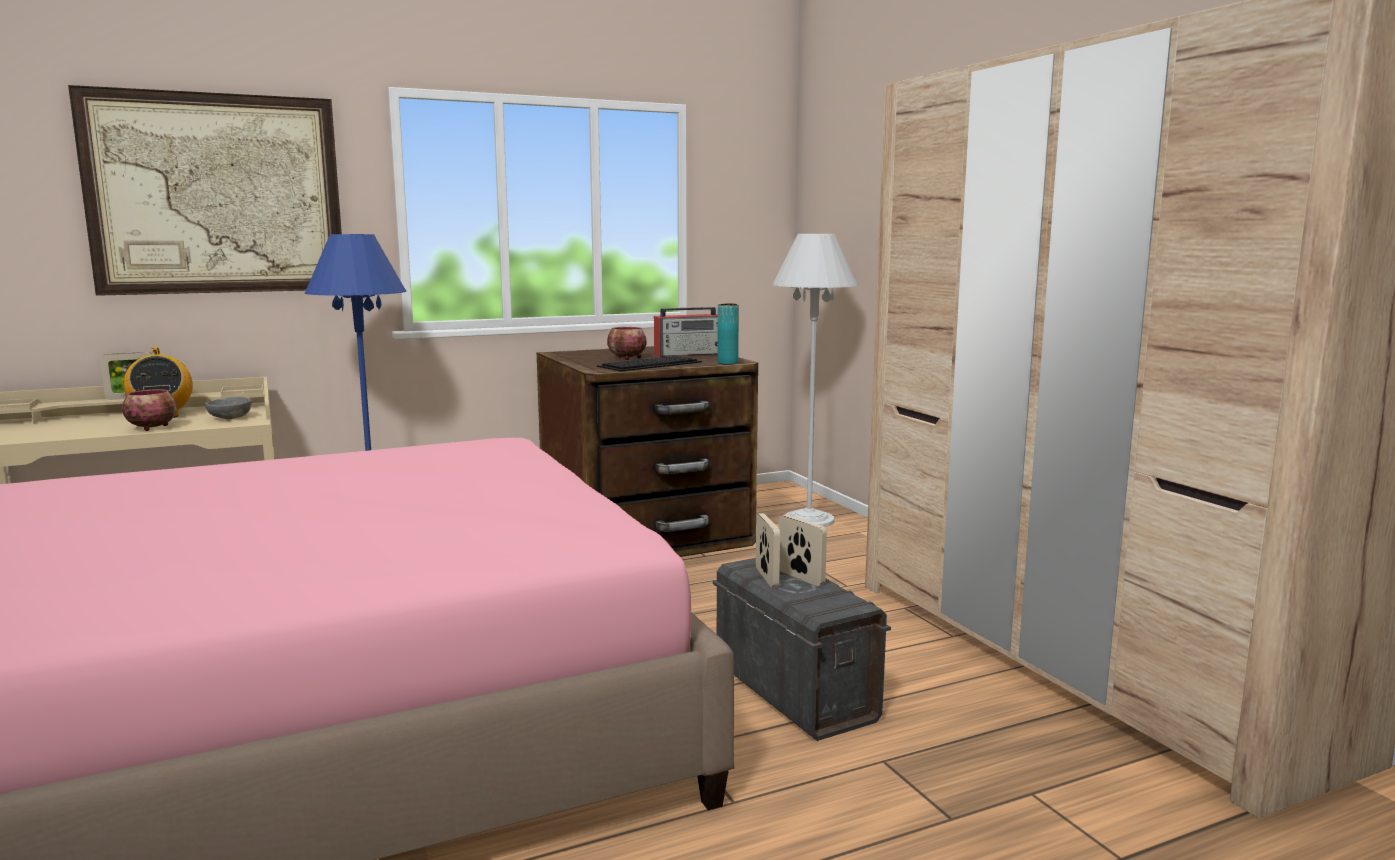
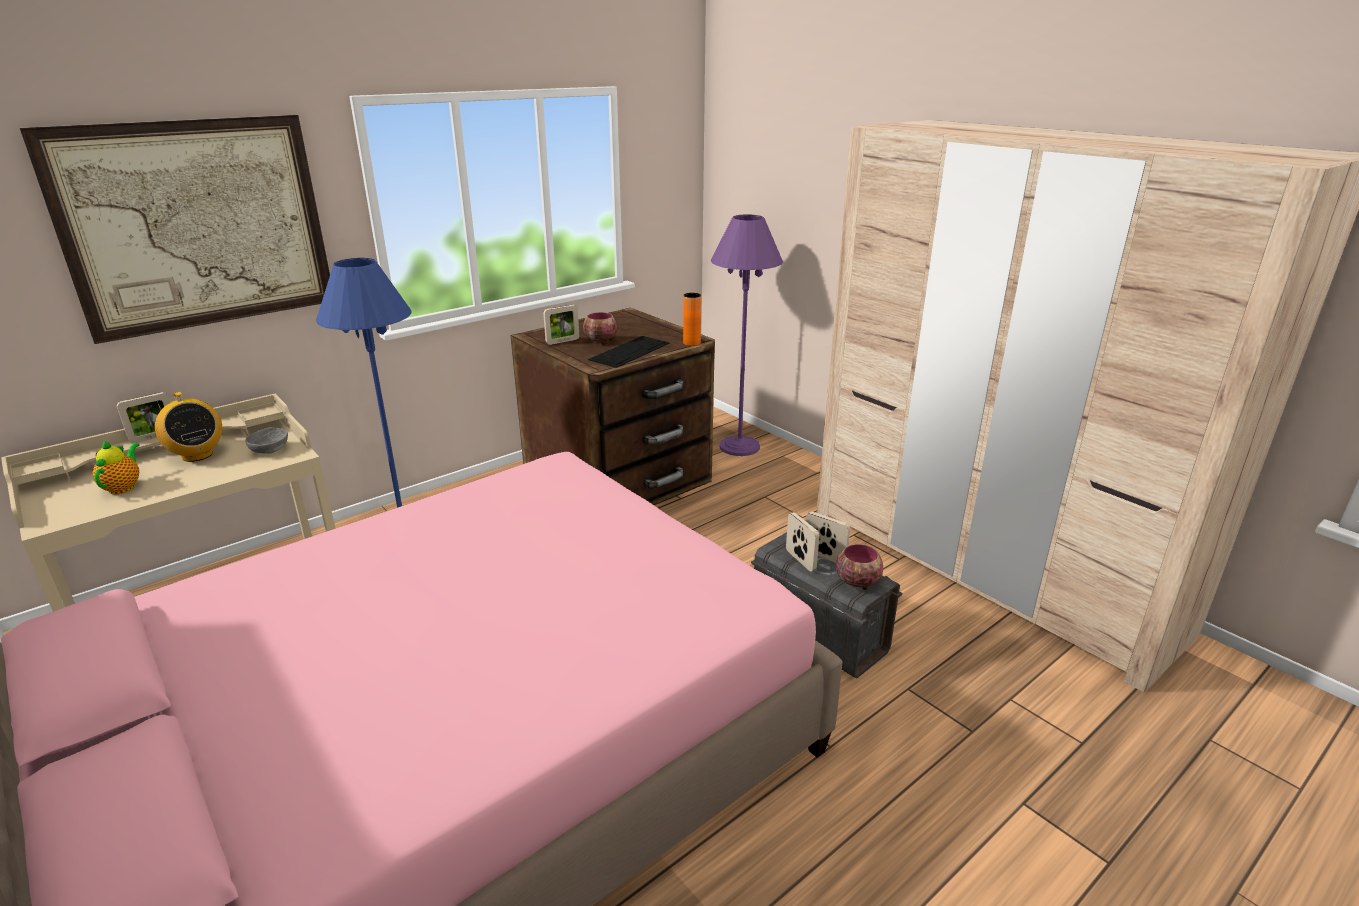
camera: 15 degrees left, 15 degrees up
(73, 428) = (124, 487): none -> teapot
(153, 428) = (207, 476): bowl -> bowl (857, 582)
(585, 357) = (562, 341): none -> picture frame
(689, 354) = (647, 328): radio -> none
(727, 363) = (691, 343): turquoise vase -> orange vase
(808, 520) = (739, 446): white floor lamp -> purple floor lamp

